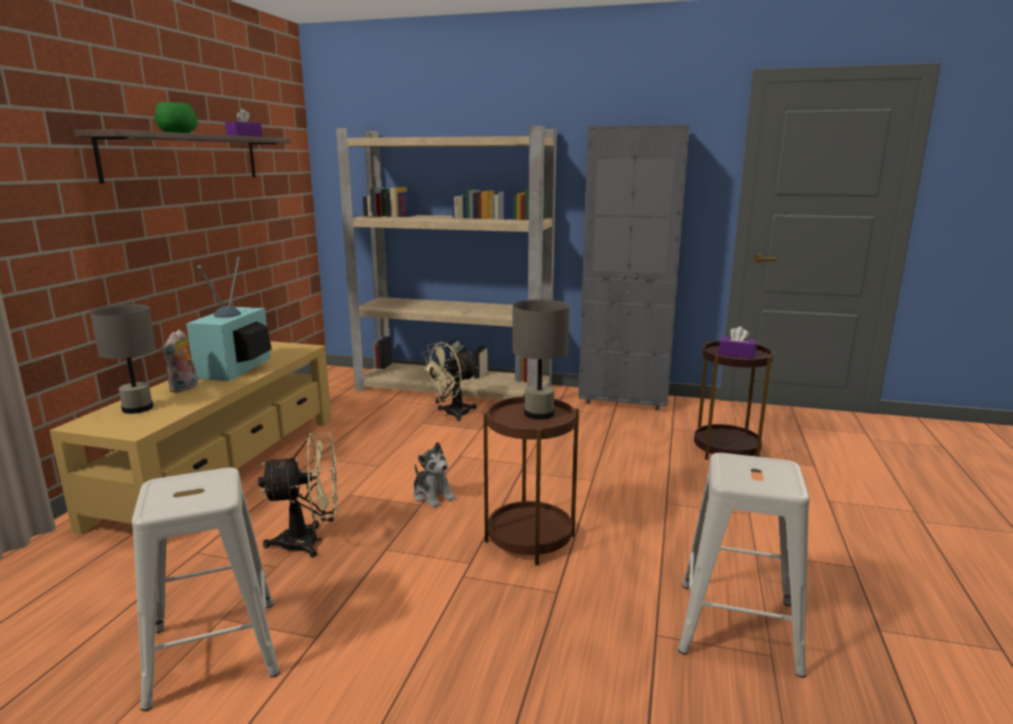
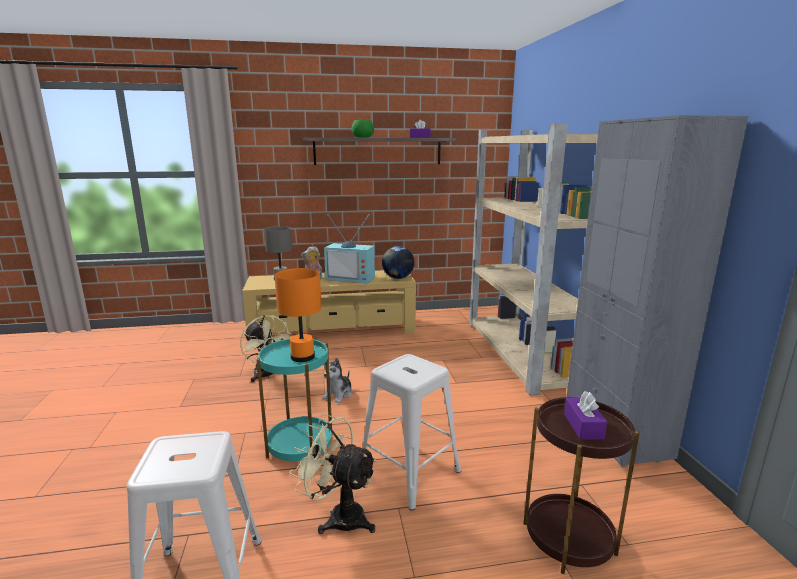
camera: 65 degrees right, 0 degrees up
(214, 651) = (169, 386): white stool -> white stool (409, 472)
(237, 368) = (352, 278): television -> television turned 150 degrees counterclockwise
(292, 349) = (398, 278): none -> globe
(451, 414) = (470, 365): beige fan -> beige fan (339, 516)
(529, 538) = (300, 446): brown side table -> turquoise side table
(539, 413) = (303, 357): grey table lamp -> orange table lamp

